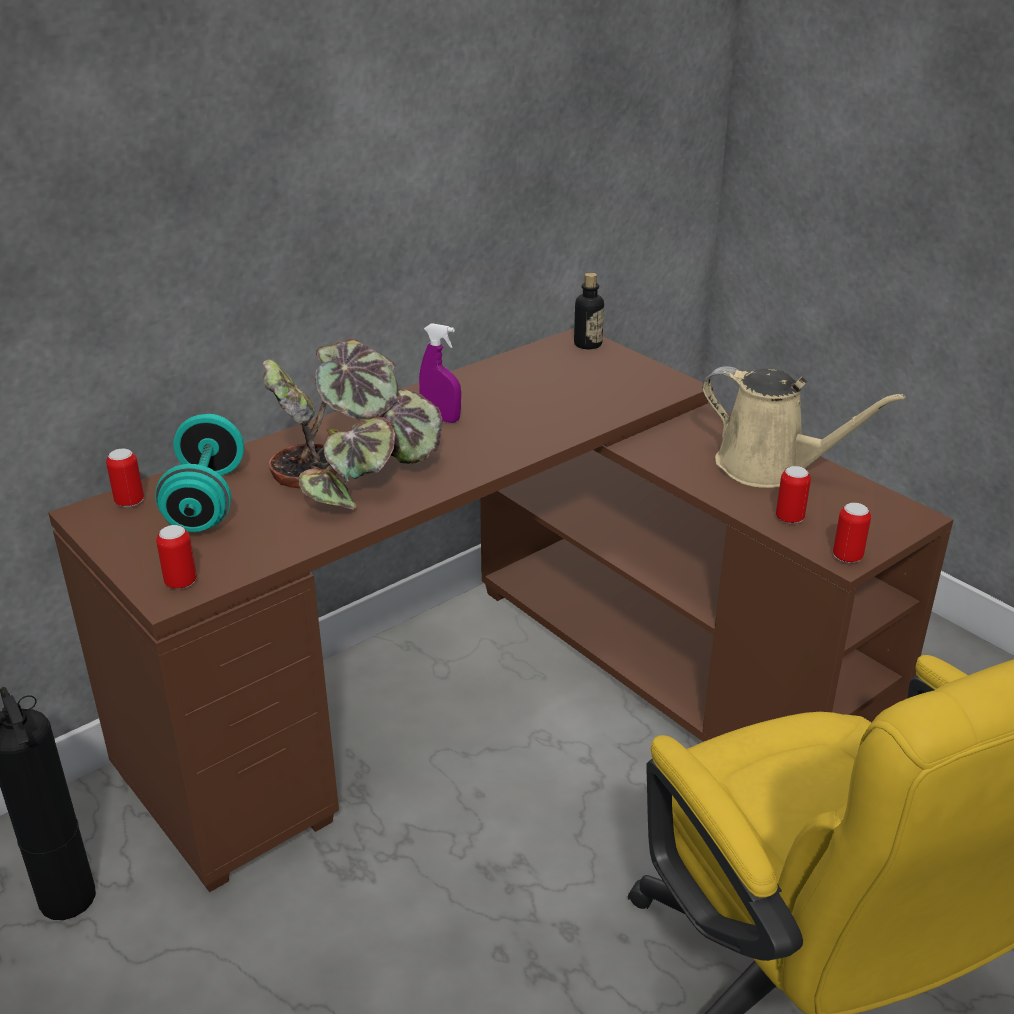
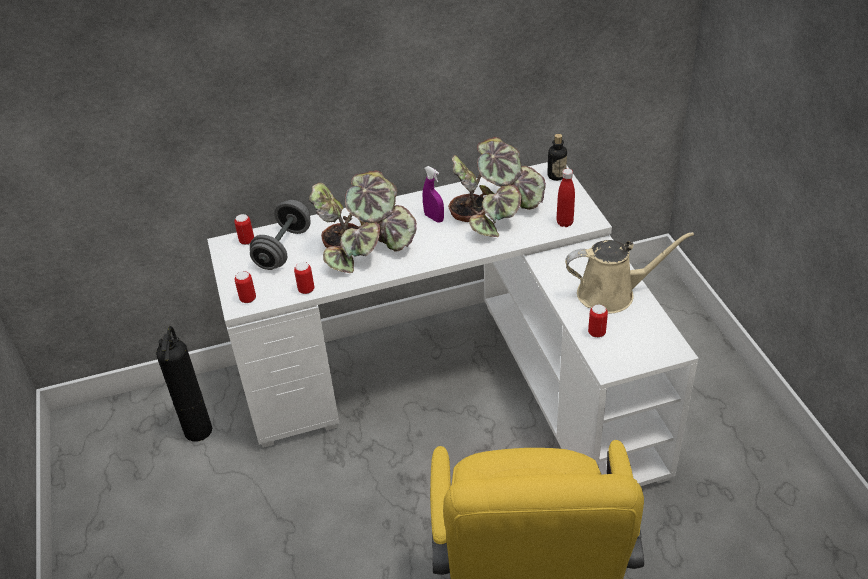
camera: 25 degrees right, 10 degrees up
(206, 500) = (283, 249): turquoise dumbbell -> grey dumbbell
(507, 698) = (464, 380): brown desk -> white desk
(531, 398) = (494, 213): none -> potted plant
(643, 393) = (564, 223): none -> red bottle
(770, 468) = (612, 293): beige watering can -> beige watering can turned 60 degrees counterclockwise
(847, 557) = (611, 368): can -> can (306, 290)

